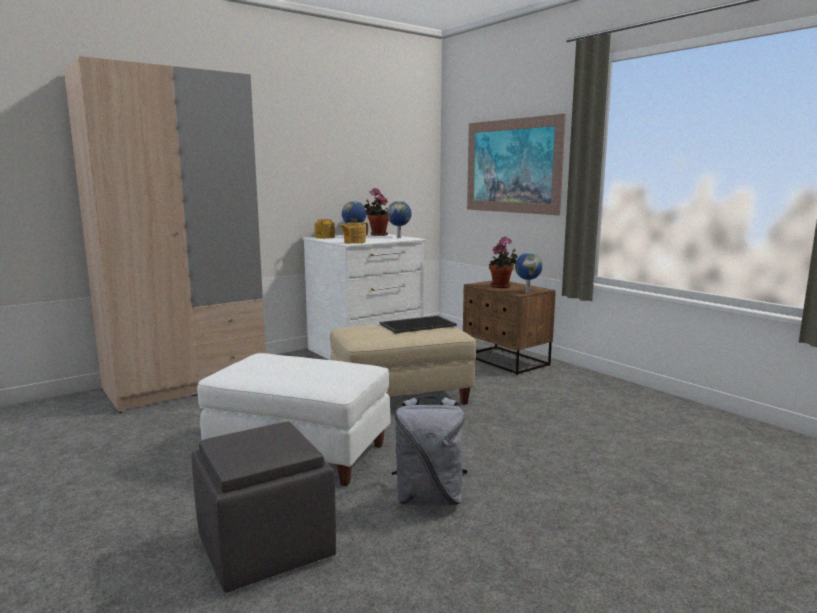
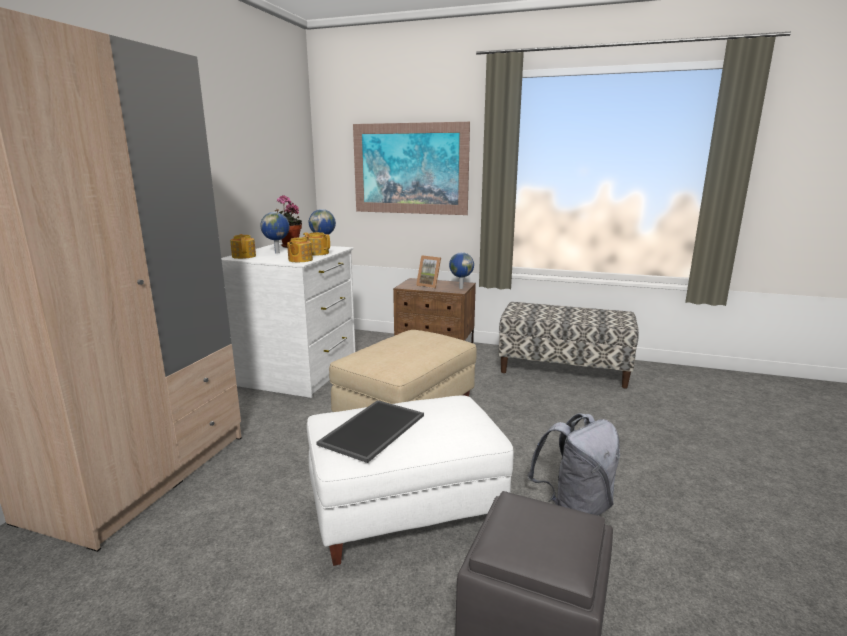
camera: 35 degrees left, 5 degrees up
(382, 240) = (317, 253): none -> teapot
(418, 324) = (411, 339): tray -> tray (372, 428)
(502, 286) = (429, 285): potted plant -> picture frame
(622, 403) = (563, 370): none -> bench

